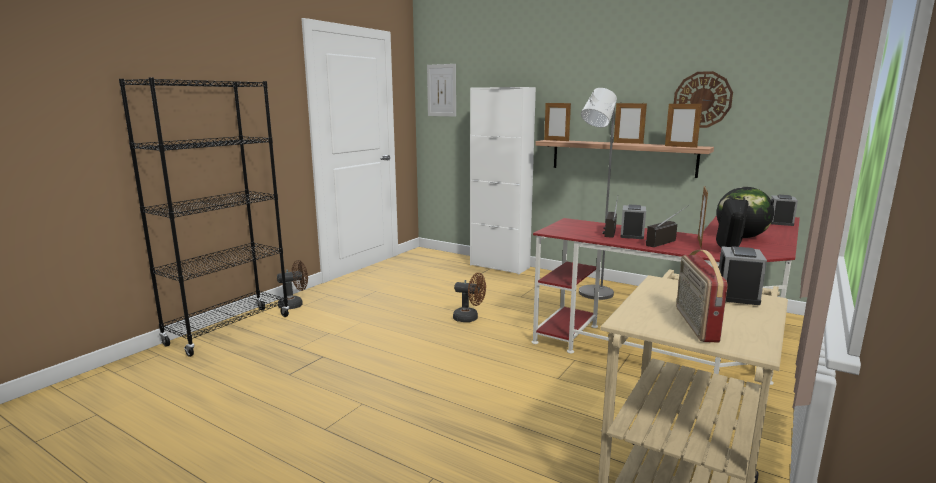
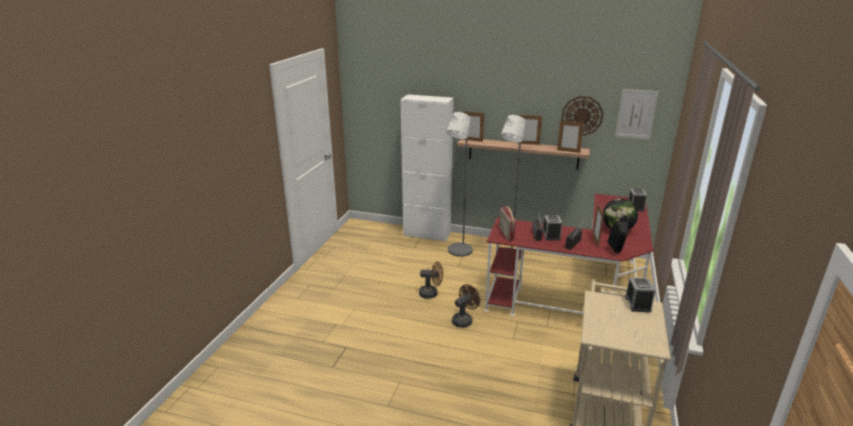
camera: 15 degrees left, 10 degrees up
(229, 330) = (256, 333): black bookcase -> none
(295, 304) = (289, 299): brown fan -> brown fan (464, 320)
(441, 90) = (367, 92): picture -> picture (636, 114)
(529, 285) = (458, 252): none -> grey floor lamp
(694, 324) = (625, 334): radio -> radio (506, 233)

